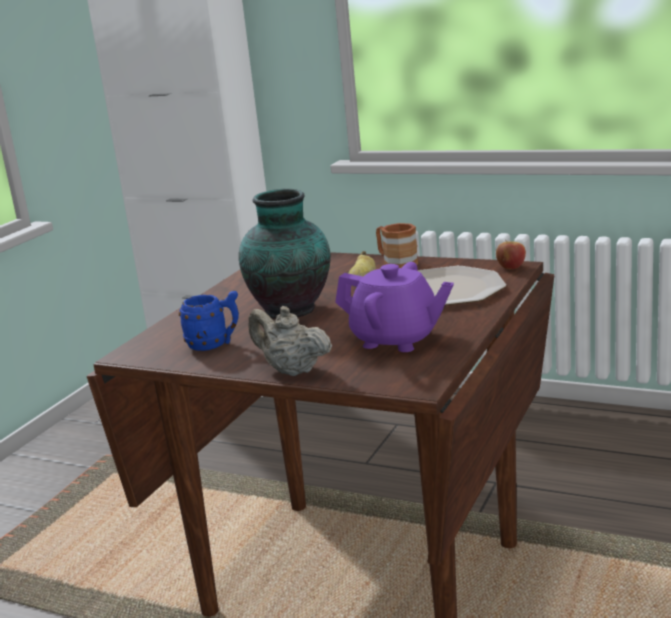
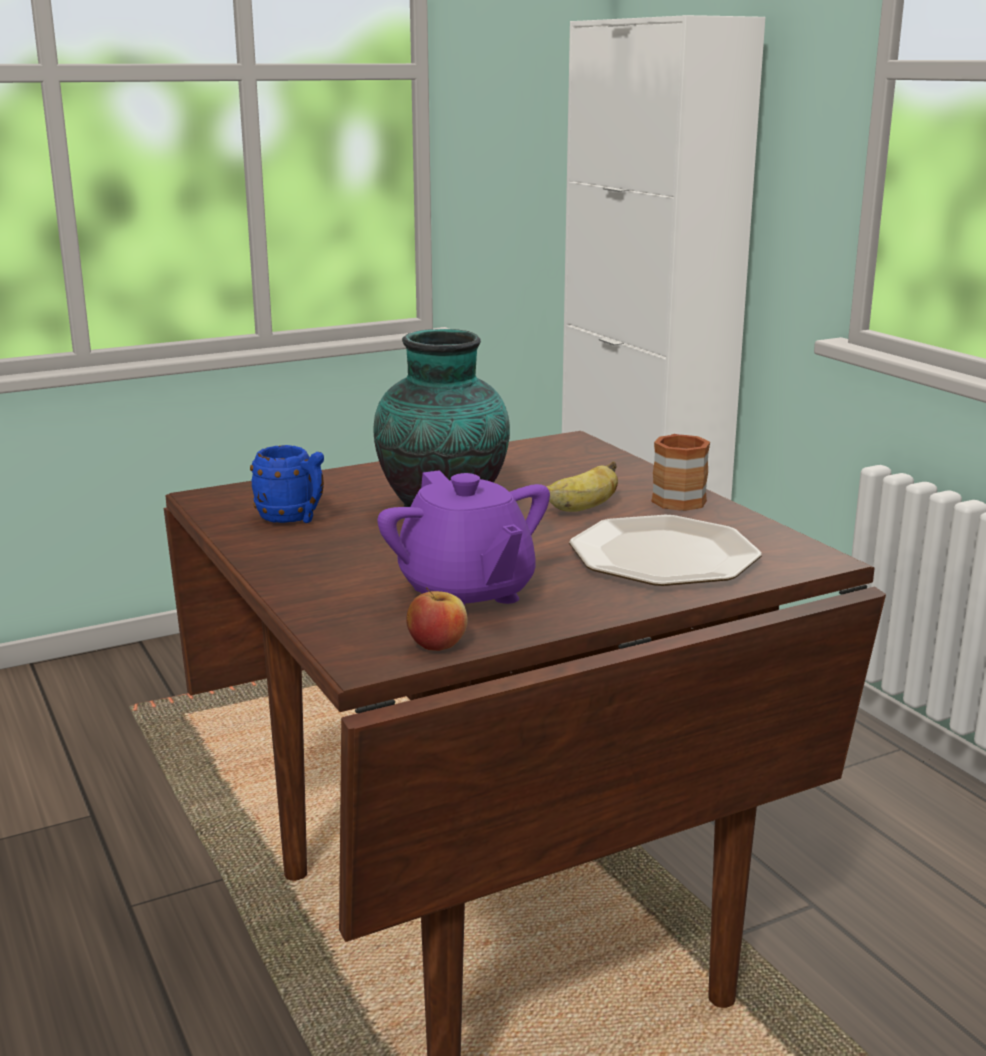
camera: 35 degrees right, 0 degrees up
(291, 370) = (292, 581): beige teapot -> none
(511, 267) = (808, 557): apple -> apple (437, 645)

